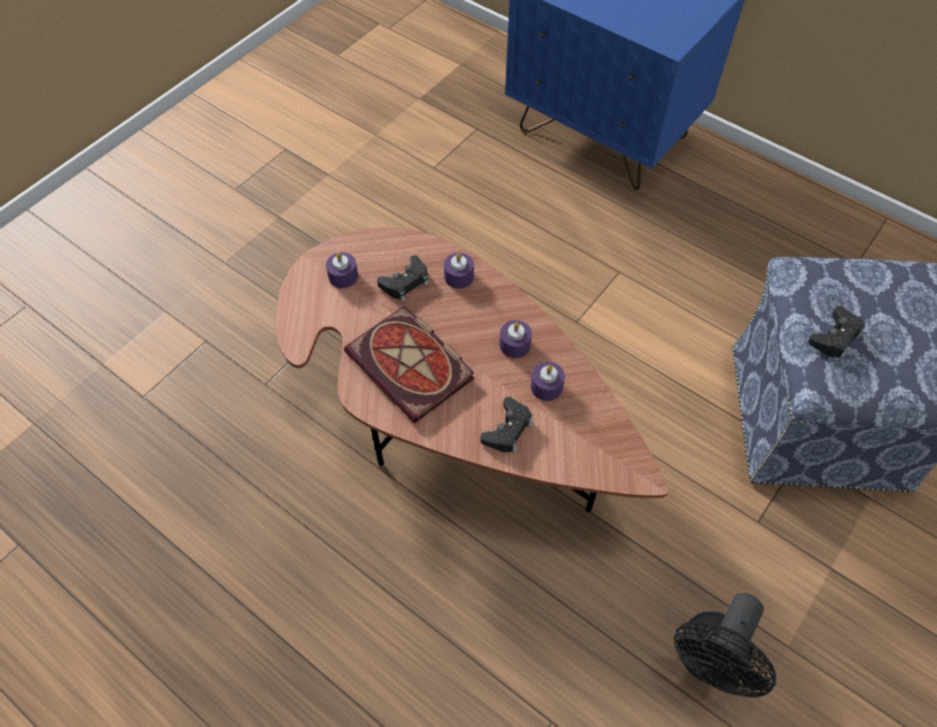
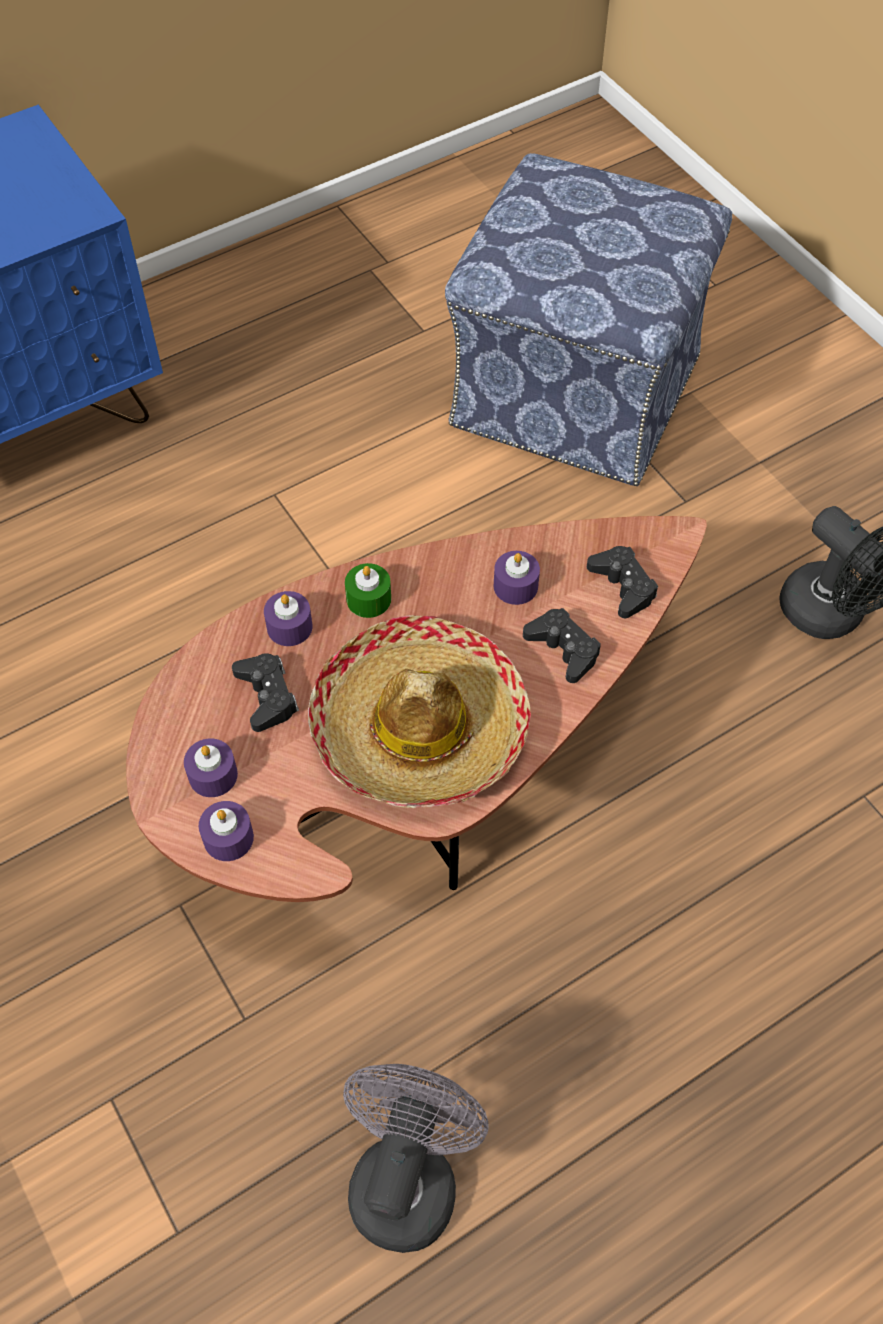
camera: 70 degrees left, 0 degrees up
(194, 496) = (407, 1175): none -> grey fan
(413, 366) = (420, 728): book -> hat
(498, 309) = (368, 599): none -> green candle
(515, 345) = (436, 599): purple candle -> purple candle (228, 838)
(835, 337) = (593, 277): black game controller -> black game controller (623, 586)

